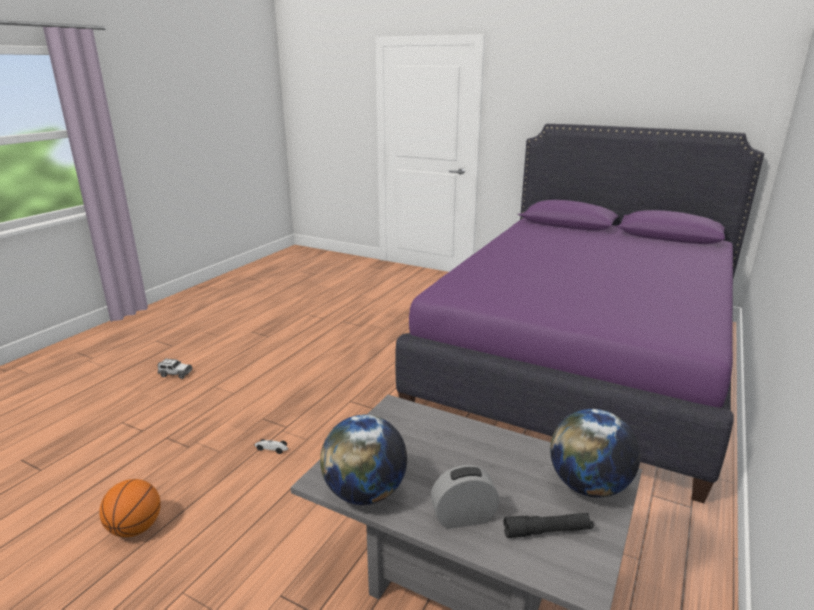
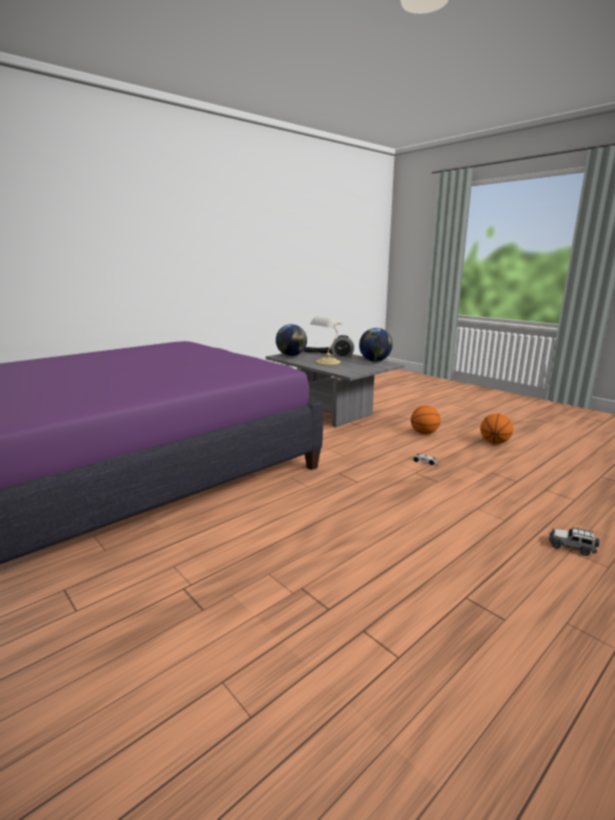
camera: 160 degrees left, 5 degrees down
(257, 531) = (424, 433): none -> basketball
(471, 458) = (327, 362): none -> table lamp

